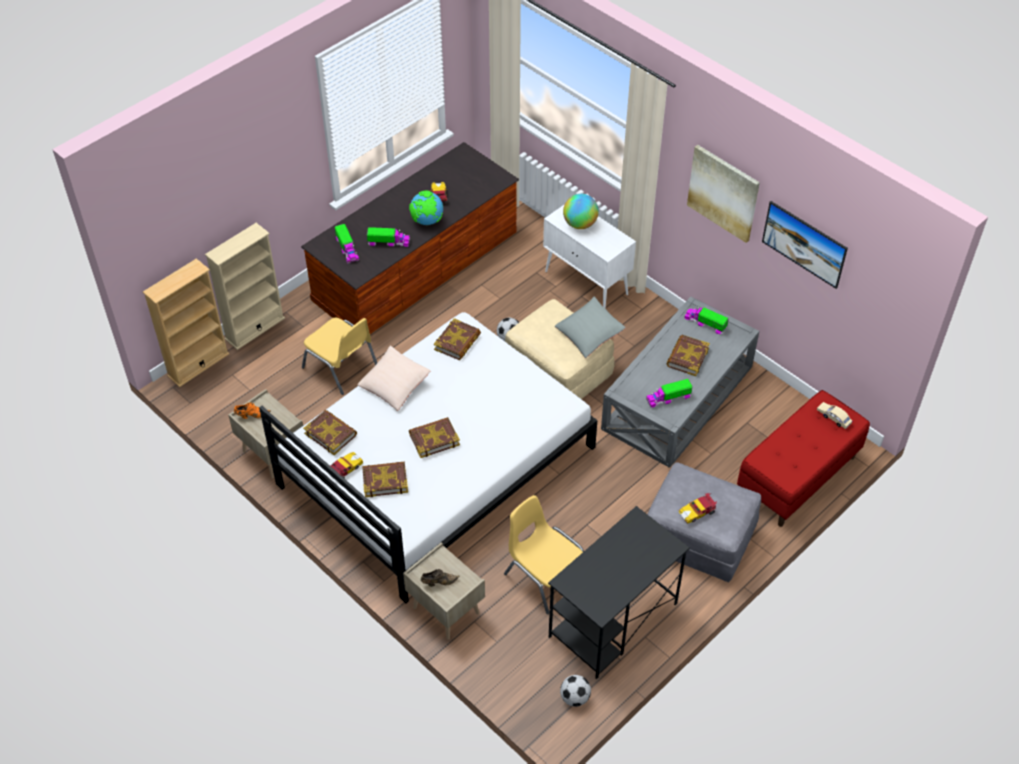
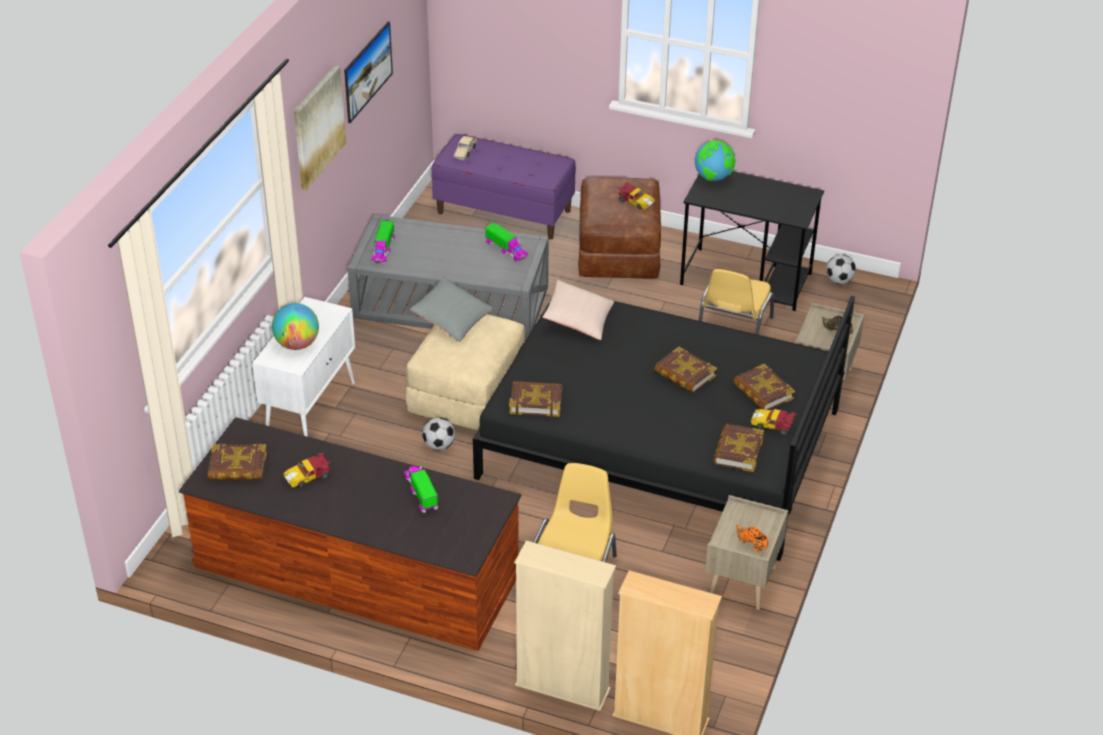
camera: 115 degrees left, 10 degrees down
(347, 249) = (456, 527): toy truck -> none
(394, 385) = (632, 429): beige pillow -> beige pillow (578, 319)
(427, 221) = (362, 471): globe -> globe (713, 178)
(436, 465) = (660, 444): white bed -> black bed
(687, 357) = (441, 250): book -> book (237, 467)
(697, 538) = (619, 253): grey ottoman -> brown ottoman
(797, 477) = (504, 211): red bench -> purple bench

